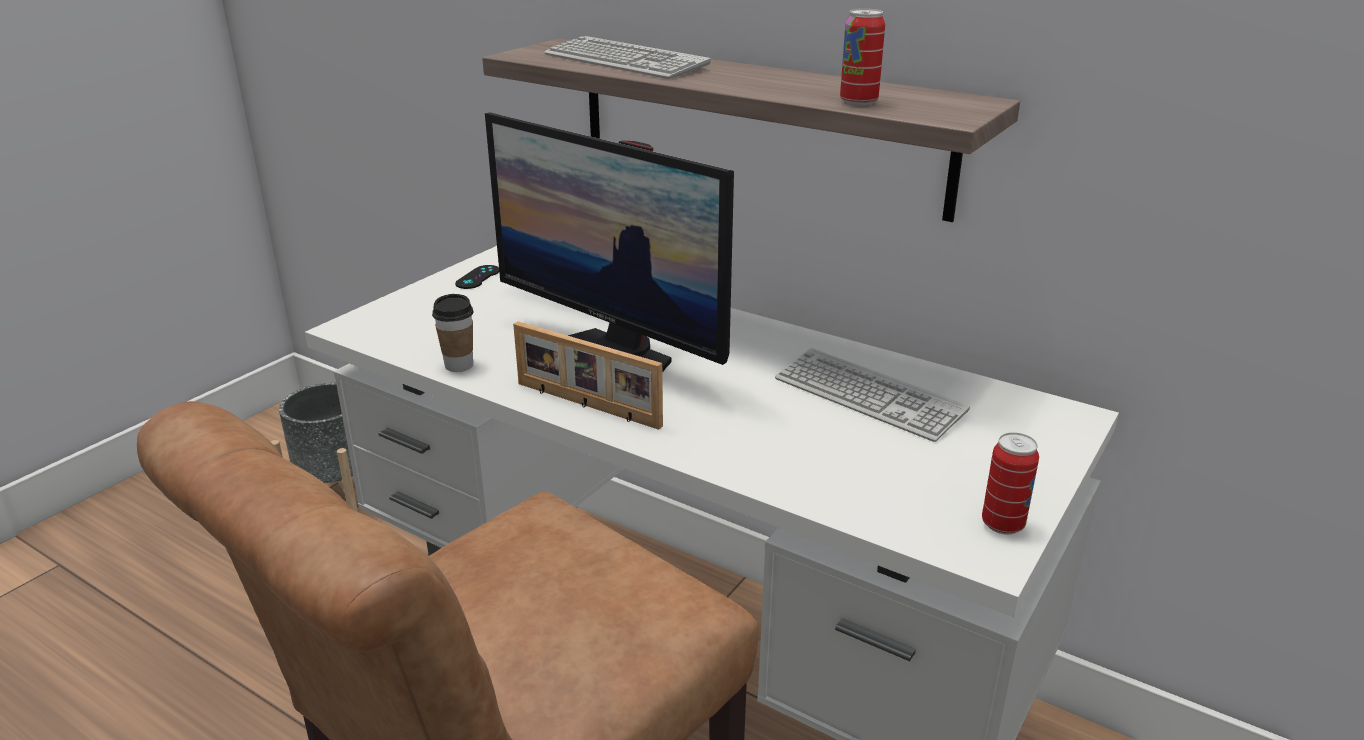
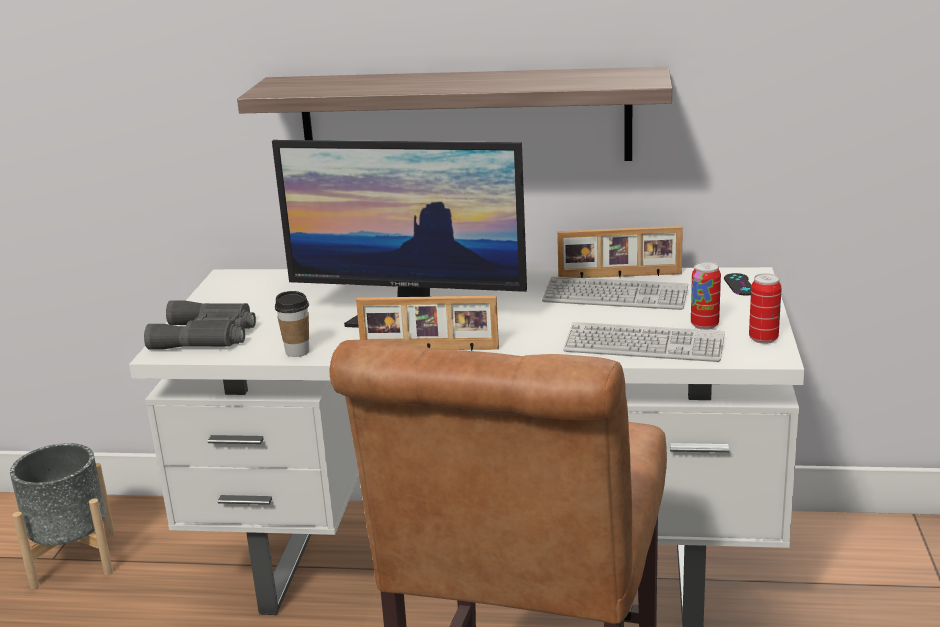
camera: 25 degrees left, 5 degrees down
(403, 320) = (207, 336): none -> grey binoculars
(478, 277) = (229, 294): black game controller -> black game controller (740, 285)
(625, 61) = (359, 84): keyboard -> keyboard (644, 345)
(858, 102) = (575, 83): can -> can (704, 325)
(902, 369) = (619, 276): none -> picture frame

